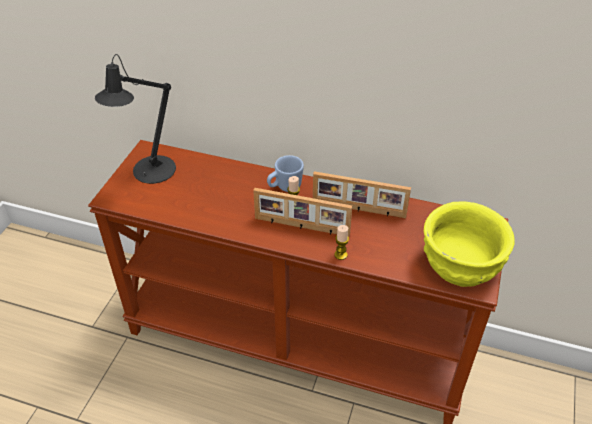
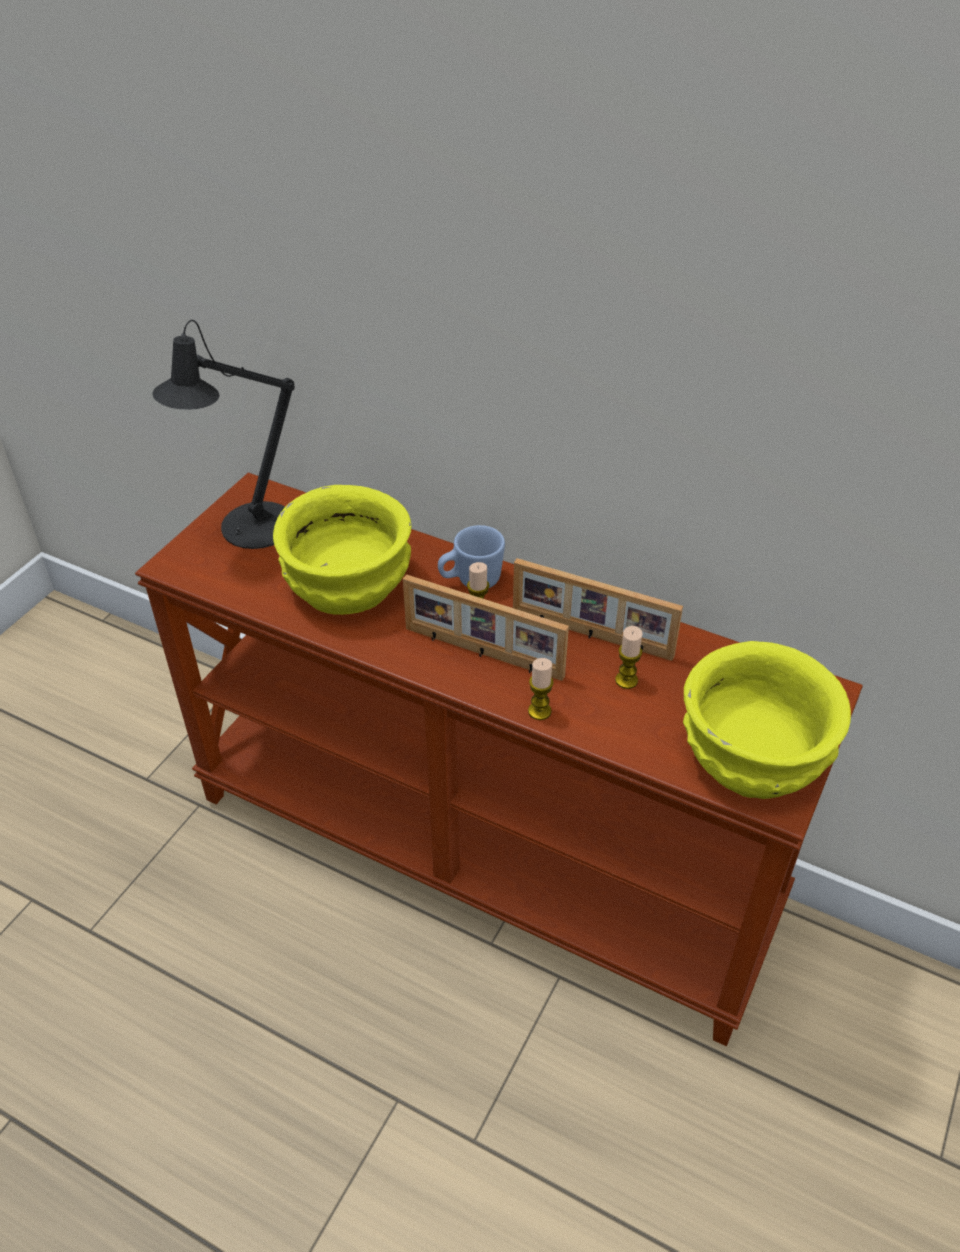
camera: 10 degrees right, 0 degrees up
(216, 198) = (349, 585): none -> yellow bowl
(383, 232) = (626, 680): none -> candle

